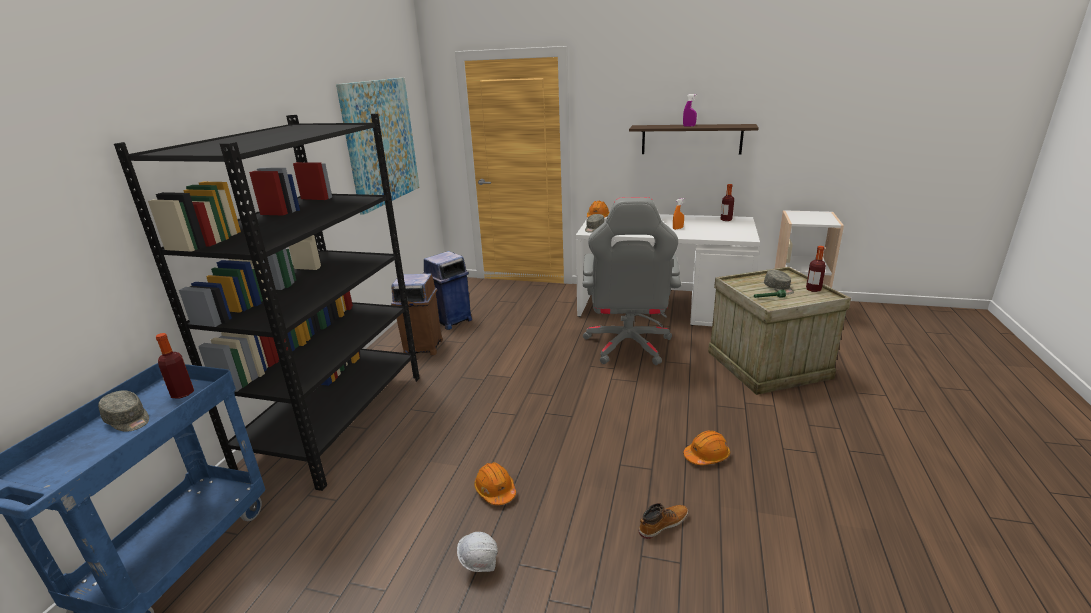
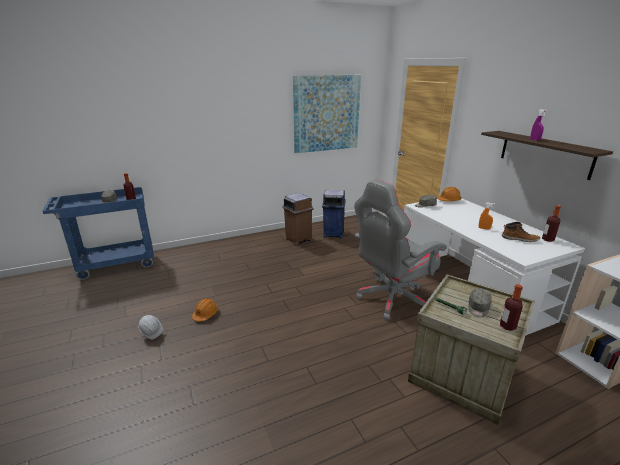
camera: 50 degrees right, 0 degrees up
(337, 420) = (219, 250): black bookcase -> none
(662, 524) = (221, 384): boot -> boot (519, 239)
(706, 456) = (303, 380): orange hard hat -> none

